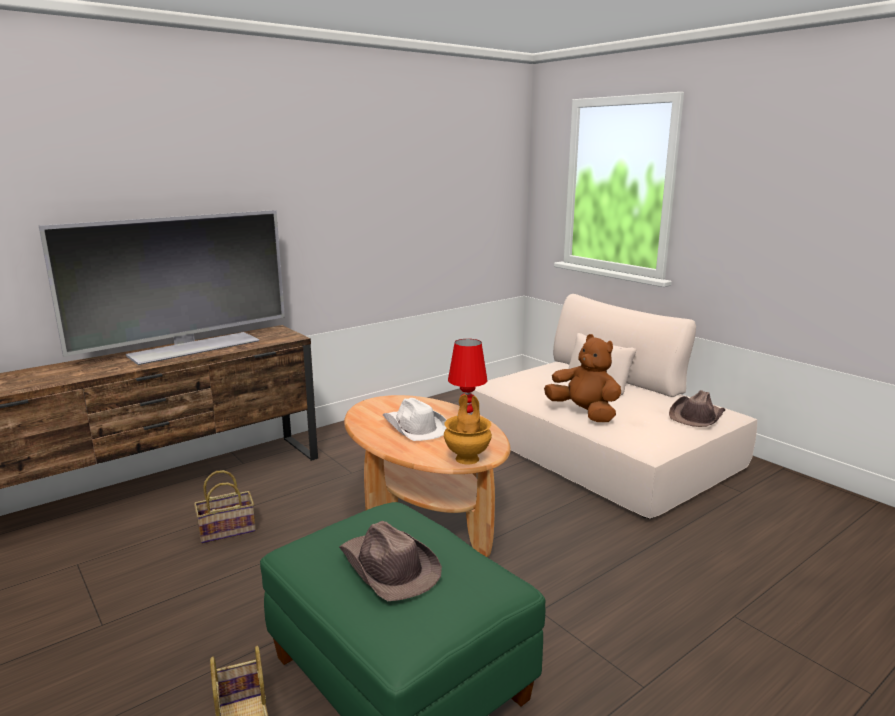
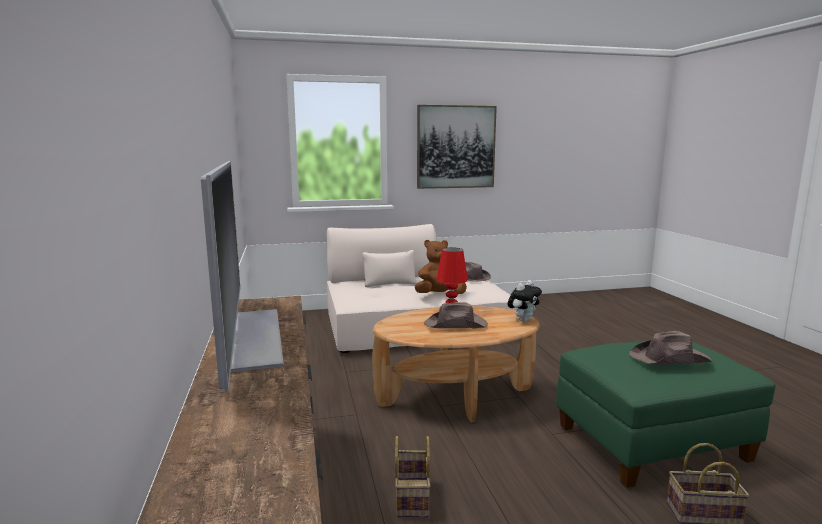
camera: 65 degrees left, 5 degrees down
(414, 427) = (456, 325): white hat -> brown hat
(468, 459) = (523, 320): brown vase -> plush toy
(776, 203) = (456, 147): none -> picture

